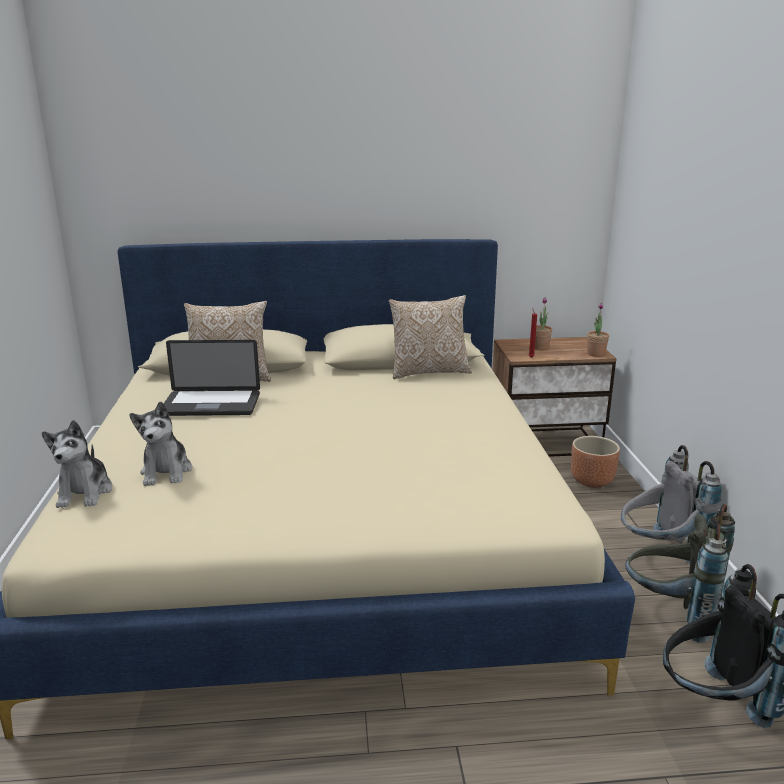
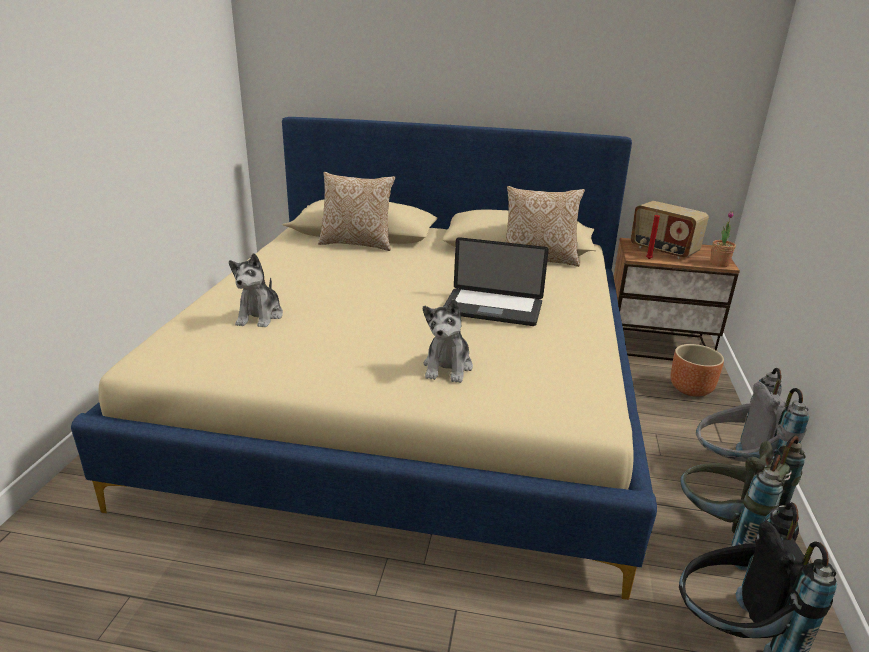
camera: 15 degrees right, 5 degrees up
(85, 492) = (189, 323): plush toy -> plush toy (448, 367)
(211, 405) = (328, 264): laptop -> laptop (492, 308)
(540, 347) = (663, 250): potted plant -> radio

